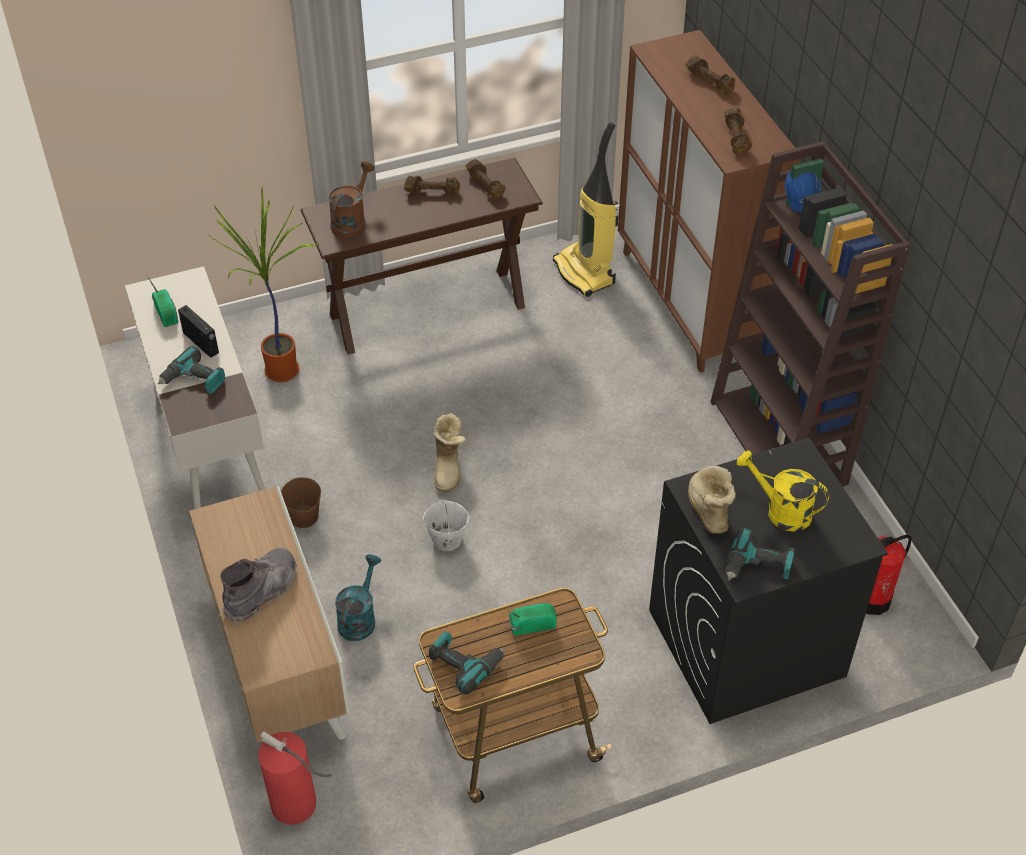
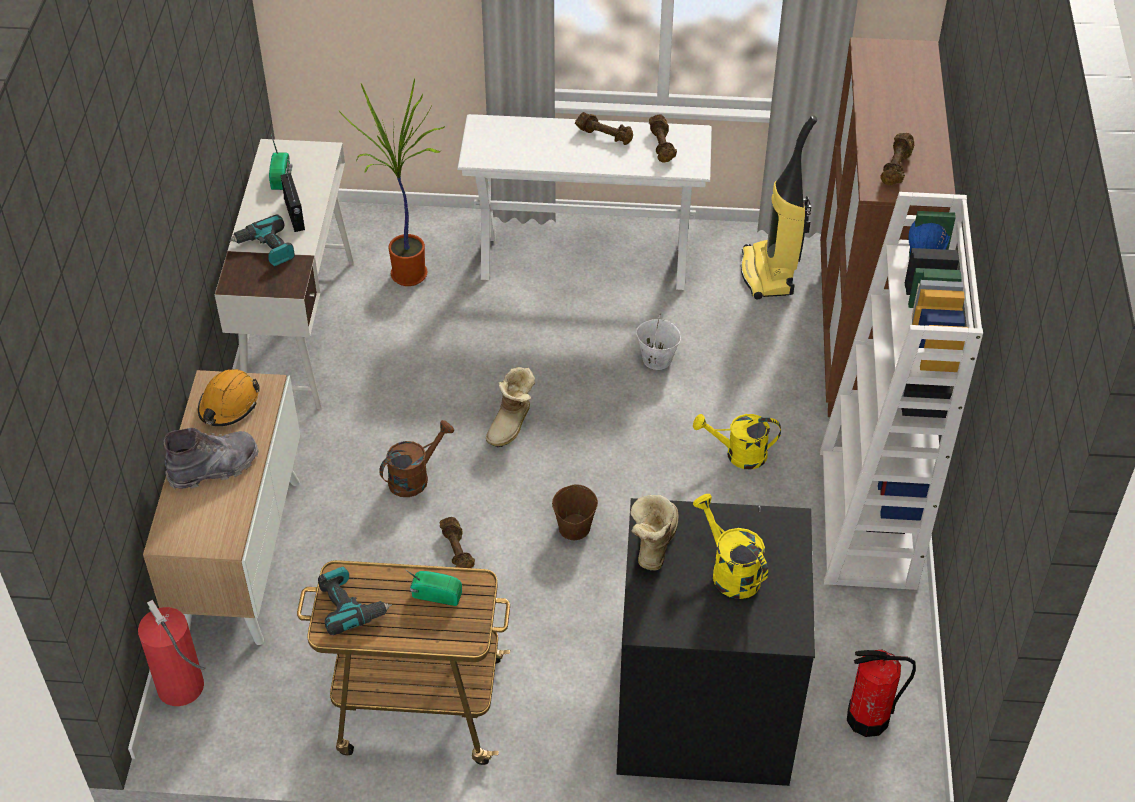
camera: 25 degrees right, 0 degrees up
(239, 531) = (228, 405): none -> orange hard hat
(304, 517) = (347, 422): brown bucket -> brown bucket (574, 528)
(351, 220) = (507, 140): brown watering can -> brown watering can (414, 477)
(359, 617) = (341, 537): turquoise watering can -> none
(428, 310) = (585, 261): brown console table -> white console table
(446, 539) = (467, 493): white bucket -> white bucket (656, 359)
(649, 427) = (738, 454): none -> yellow watering can
(710, 82) = (910, 100): brown dumbbell -> brown dumbbell (458, 551)
(758, 567) = (668, 618): power drill -> none
(780, 443) = (869, 519): brown bookcase -> white bookcase

